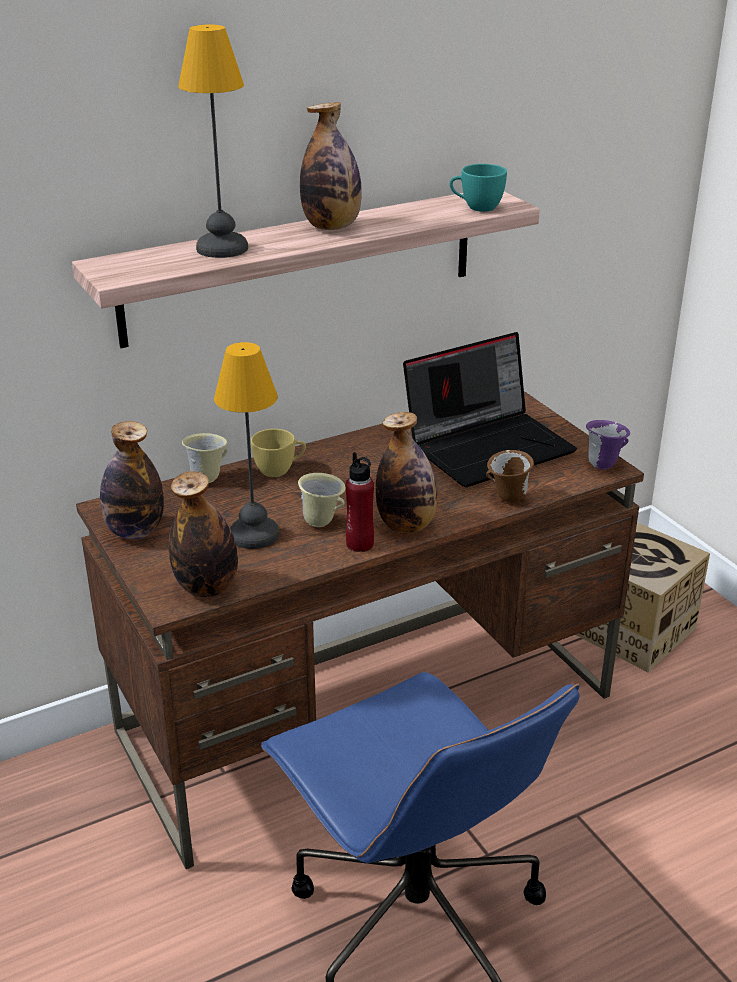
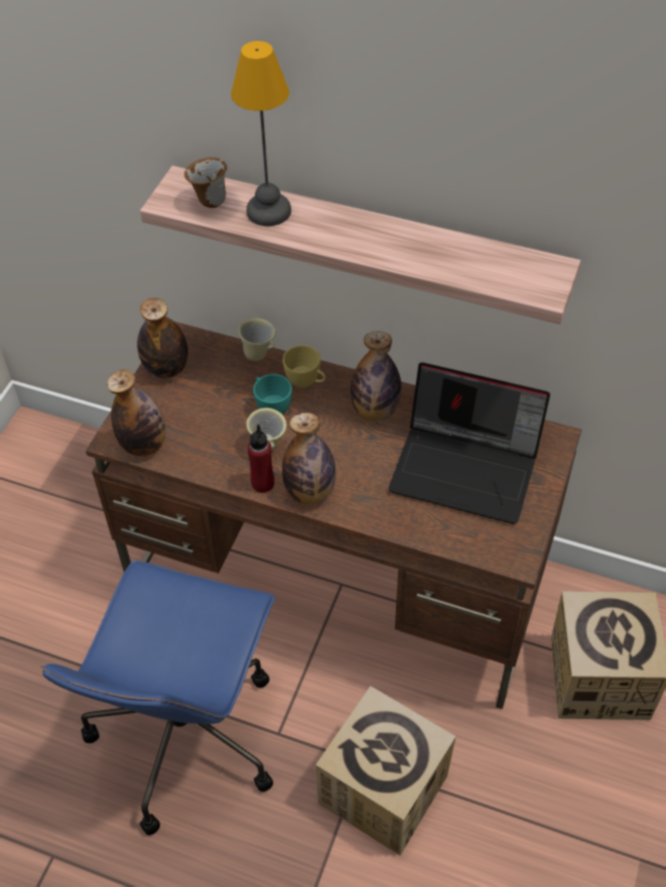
camera: 50 degrees right, 20 degrees up
(253, 534) = (220, 423): table lamp -> none
(332, 227) = (373, 233): bottle -> bottle (375, 411)
(476, 207) = (513, 278): turquoise cup -> turquoise cup (271, 406)
(507, 499) = (402, 525): brown mug -> brown mug (209, 202)
(603, 464) = (517, 552): purple mug -> none
(618, 816) = (384, 789): none -> cardboard box

